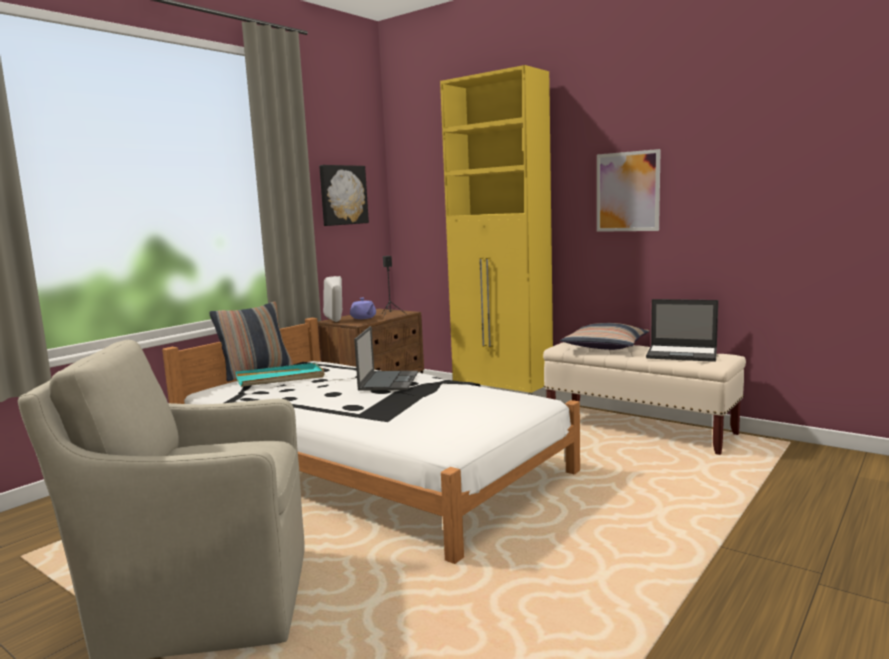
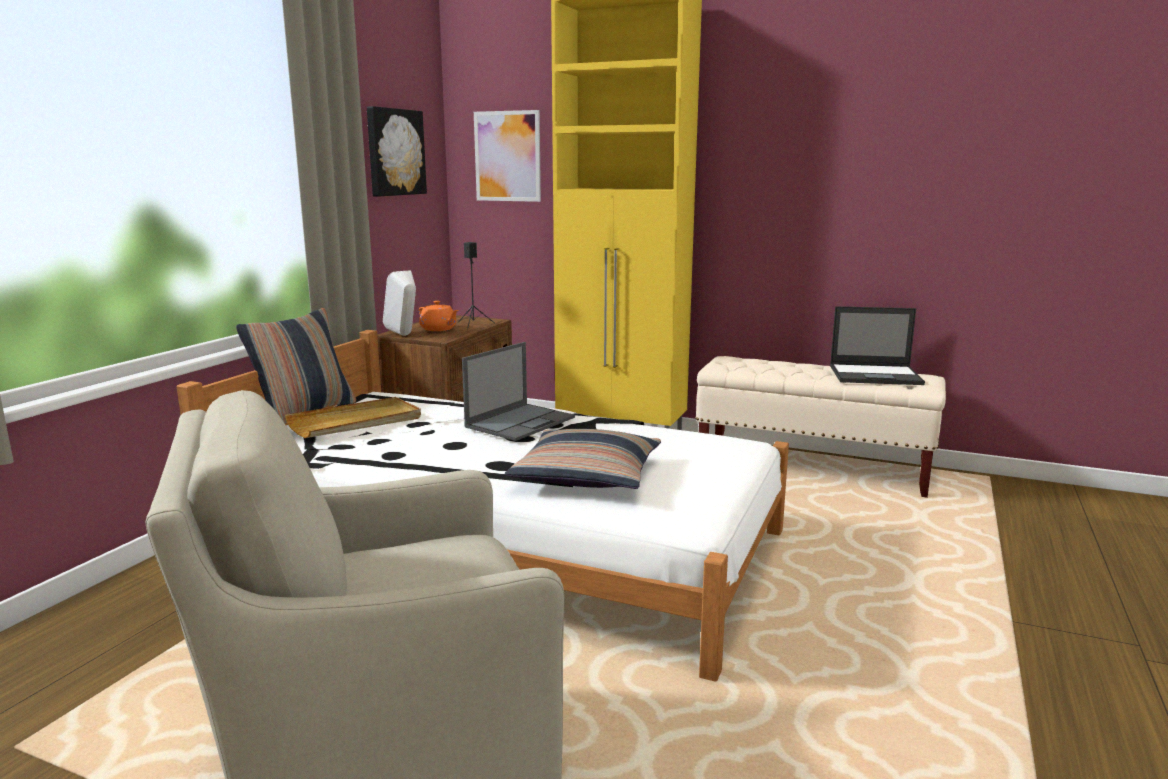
camera: 15 degrees left, 5 degrees up
(280, 378) = (355, 422): turquoise tray -> beige tray
(363, 318) = (439, 329): purple teapot -> orange teapot
(388, 381) = (521, 422): laptop -> laptop turned 45 degrees clockwise
(605, 346) = (773, 366): pillow -> pillow (587, 476)
(627, 191) = (801, 167): picture -> picture (507, 156)

